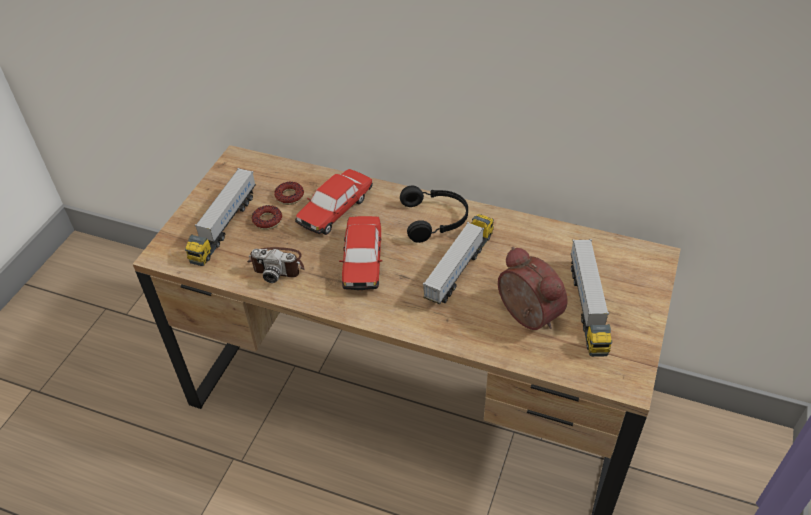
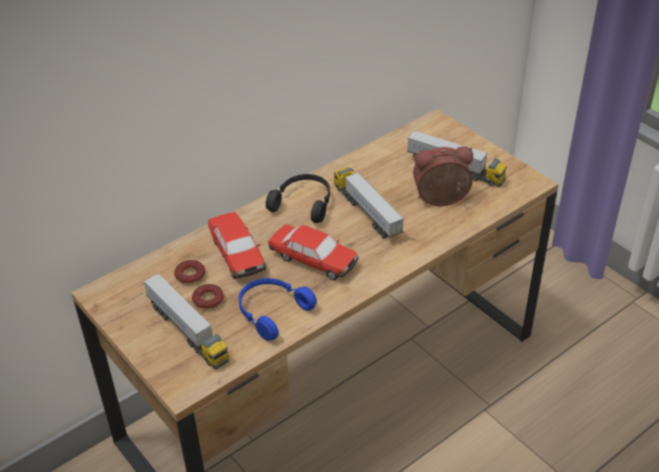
camera: 60 degrees left, 5 degrees down
(278, 265) = (271, 311): camera -> blue headphones

